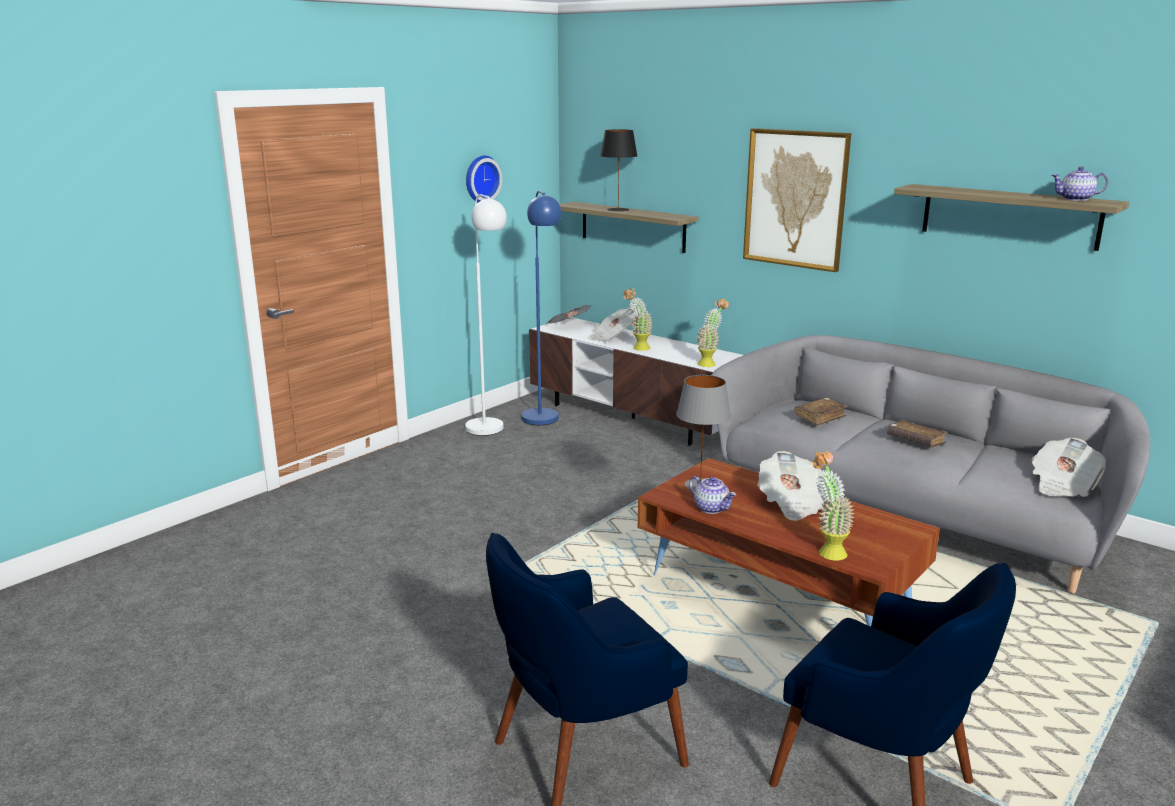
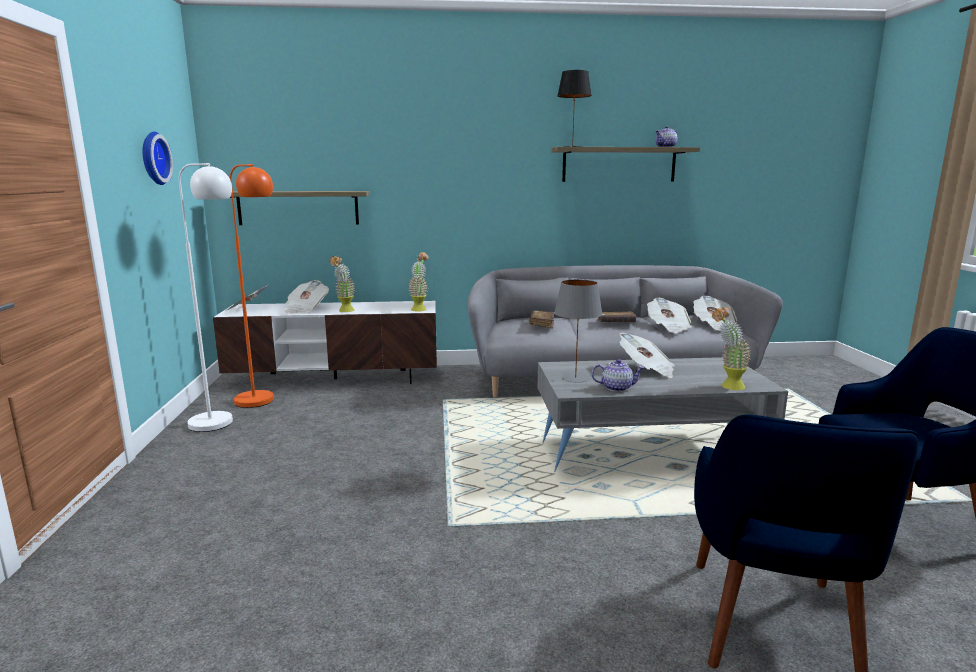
camera: 45 degrees left, 5 degrees down
(543, 423) = (263, 403): blue floor lamp -> orange floor lamp
(618, 210) = (289, 191): black table lamp -> black table lamp (573, 147)
(777, 602) = (648, 453): brown coffee table -> grey coffee table
(795, 199) = (460, 167): picture -> none
(982, 468) = (668, 327): none -> newspaper

